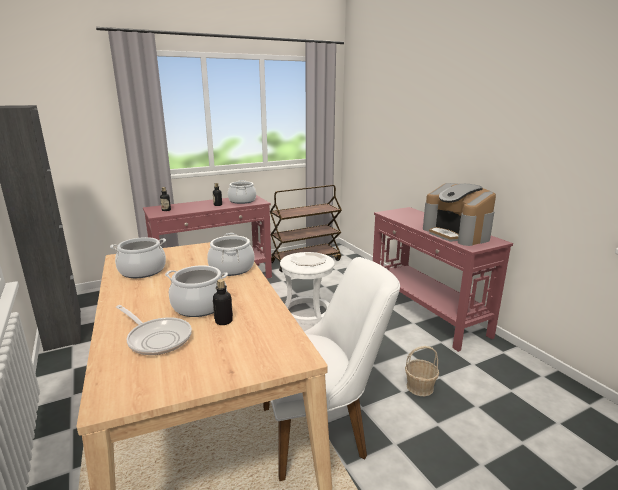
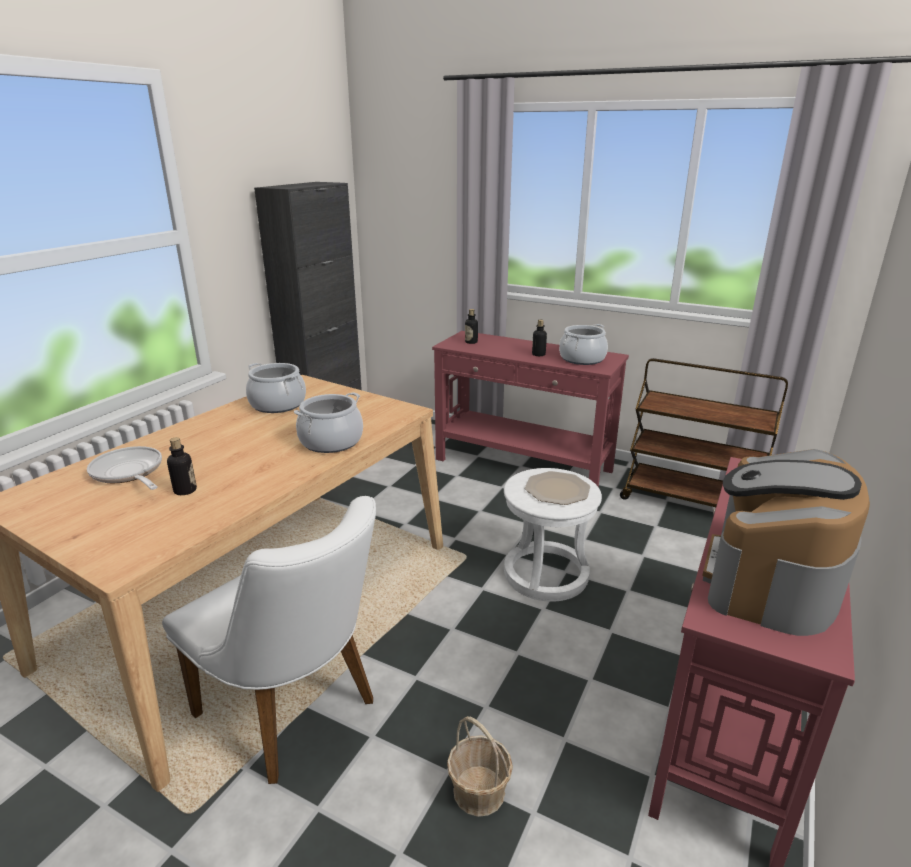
camera: 55 degrees right, 5 degrees up
(157, 338) = (129, 473): frying pan -> frying pan turned 135 degrees clockwise
(199, 306) = (213, 464): cooking pot -> none

